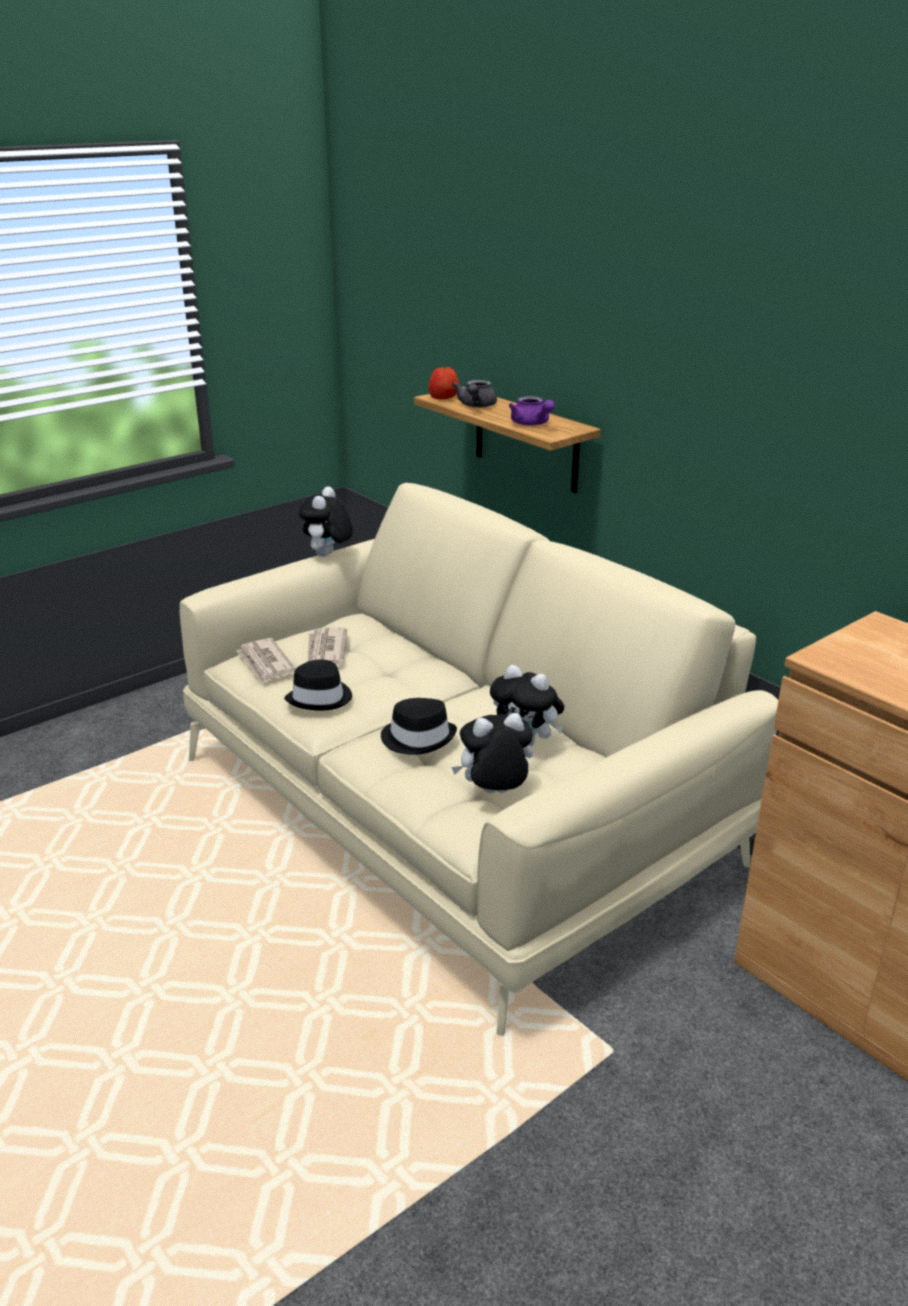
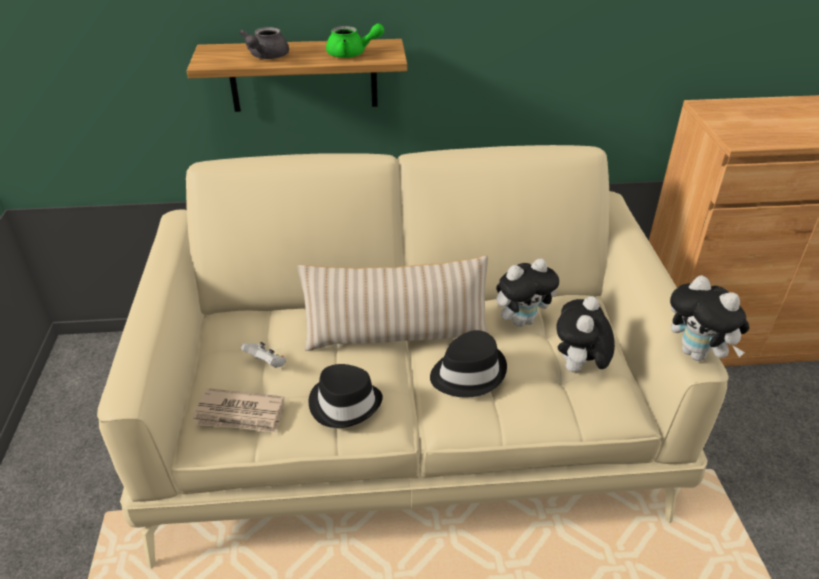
camera: 55 degrees left, 10 degrees up
(325, 651) = (266, 364): newspaper -> white game controller
(327, 556) = (158, 278): plush toy -> plush toy (697, 354)
(427, 692) = (396, 336): none -> beige pillow
(443, 397) = (215, 60): apple -> none
(476, 406) = (266, 57): grey teapot -> grey teapot turned 60 degrees clockwise
(532, 424) = (352, 54): purple teapot -> green teapot

